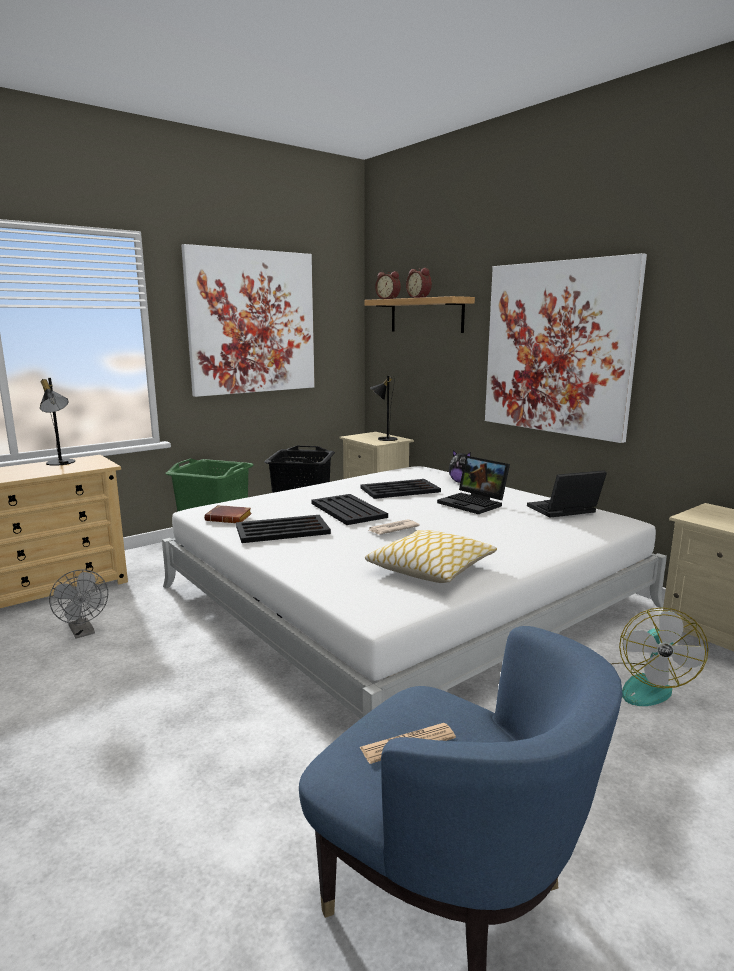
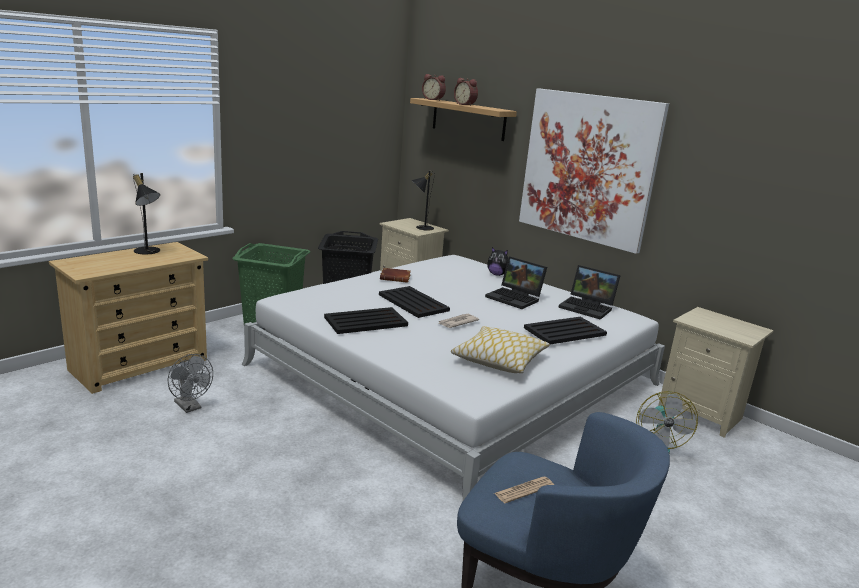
camera: 10 degrees left, 5 degrees up
(230, 518) = (313, 308): brown book -> brown book (396, 278)
(252, 322) = (308, 115): picture -> none
(399, 490) = (448, 282): black tray -> black tray (564, 331)
(563, 511) = (588, 307): laptop -> laptop turned 120 degrees counterclockwise

